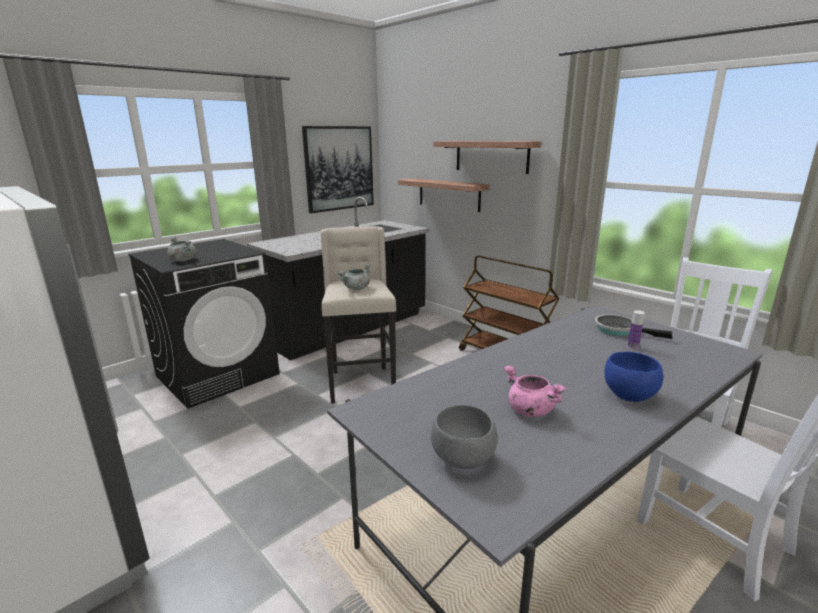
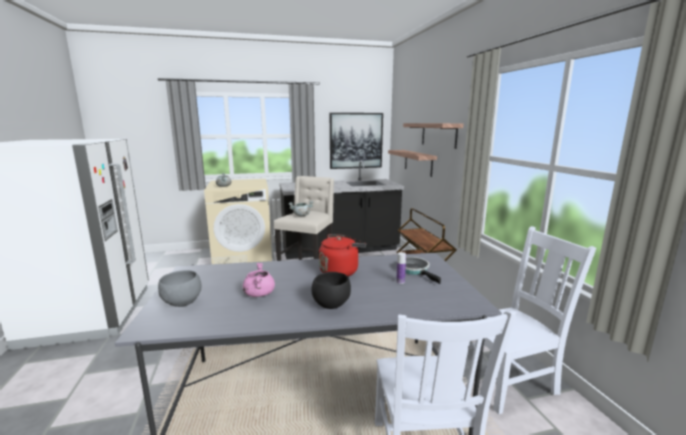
camera: 30 degrees right, 5 degrees down
(218, 375) = (244, 258): black washing machine -> beige washing machine
(555, 352) = (340, 271): none -> red kettle
(628, 396) = (330, 304): blue bowl -> black bowl

